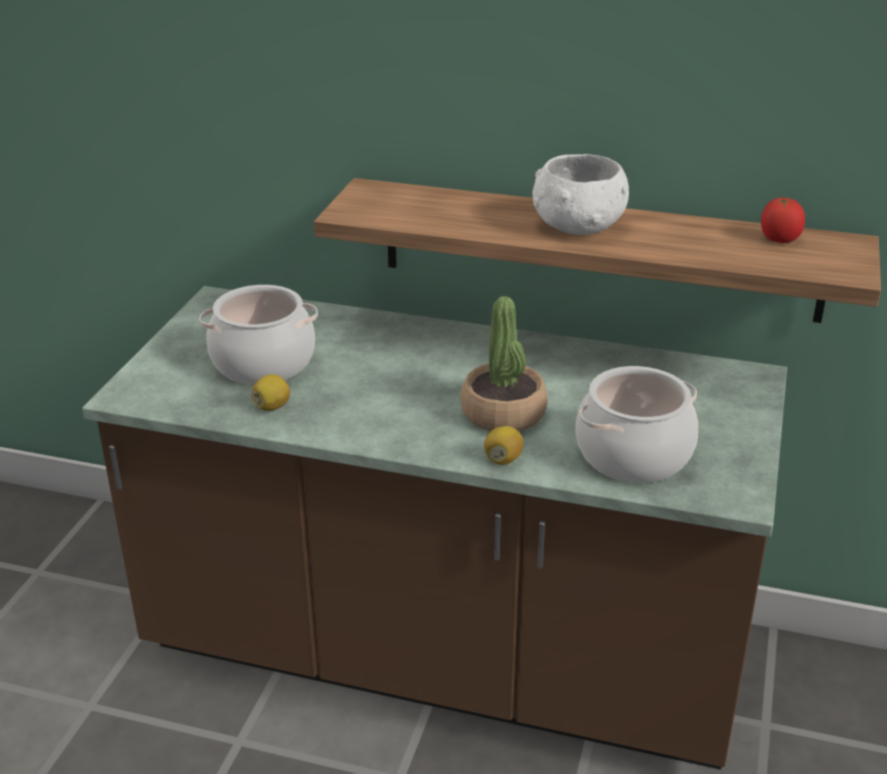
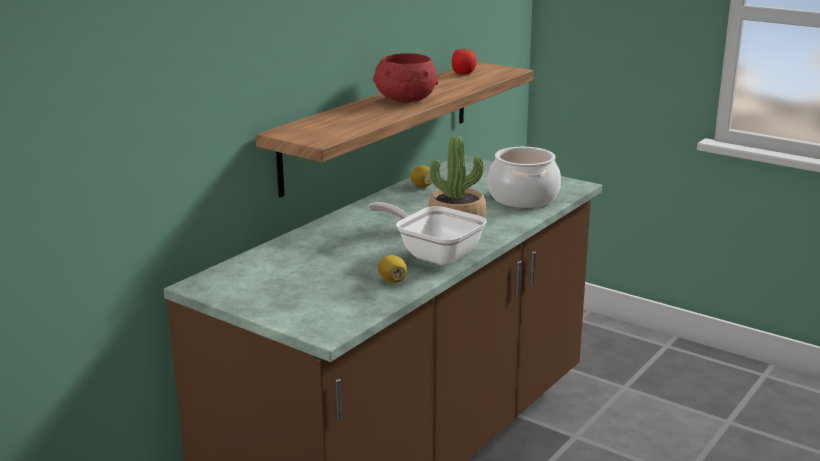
camera: 70 degrees left, 10 degrees down
(262, 363) = (325, 278): cooking pot -> none
(368, 418) = (433, 254): none -> frying pan
(503, 459) = (507, 226): lemon -> lemon (422, 186)
(577, 226) = (405, 100): white bowl -> red bowl

